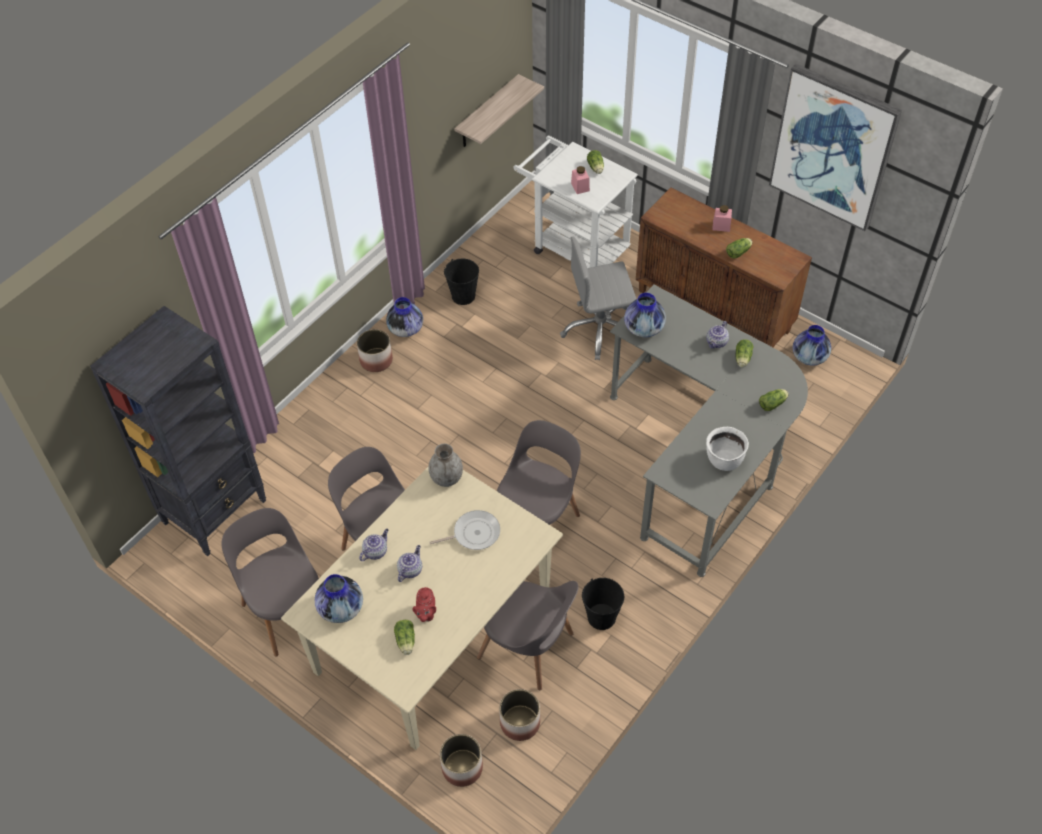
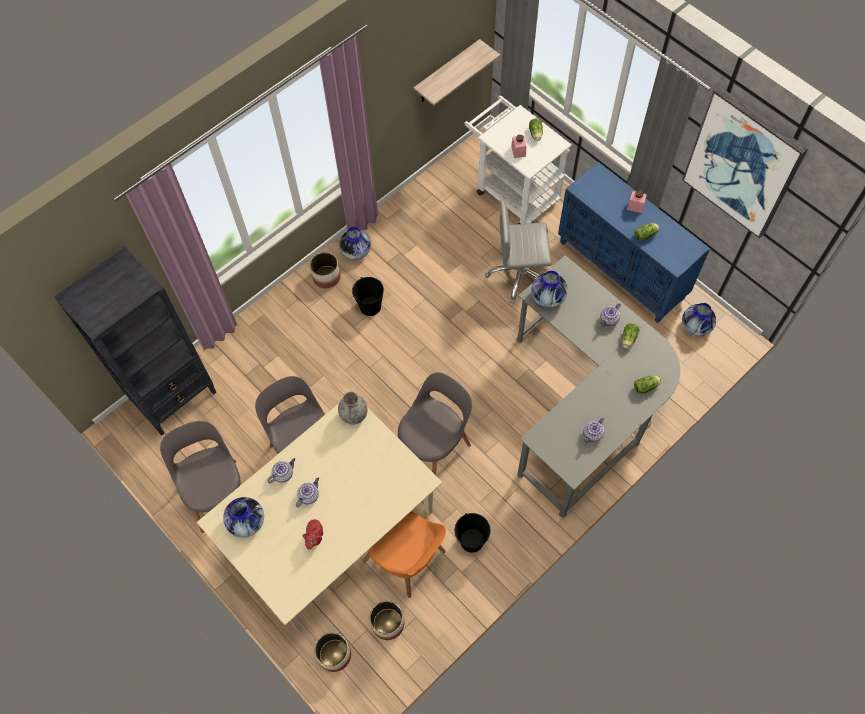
camera: 10 degrees right, 10 degrees up
(406, 642) = (294, 561): lettuce -> none
(463, 296) = (410, 226): black bucket -> black bucket (370, 306)
(473, 533) = (367, 470): frying pan -> none
(529, 648) = (407, 559): grey chair -> orange chair
(714, 310) = (622, 270): brown cabinet -> blue cabinet
(724, 460) = (592, 434): white cooking pot -> teapot

